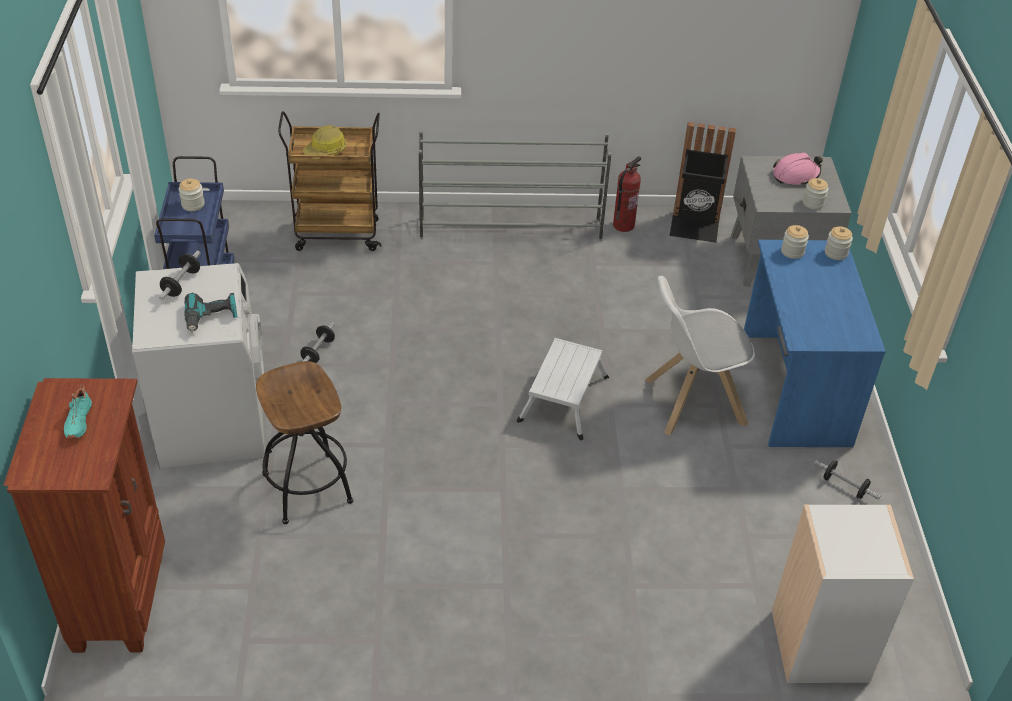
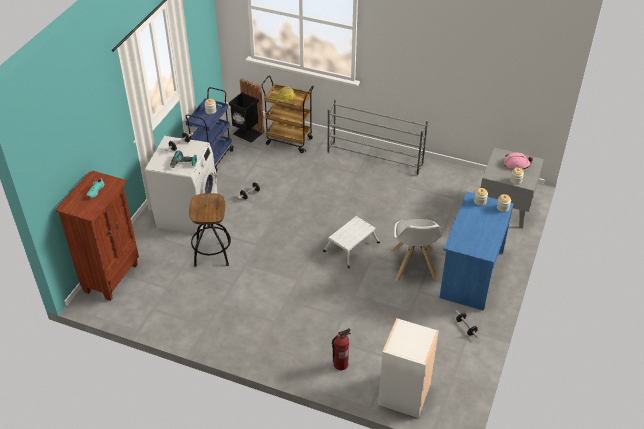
camera: 25 degrees right, 0 degrees up
(623, 225) = (434, 170): fire extinguisher -> fire extinguisher (340, 364)
(691, 402) = (414, 265): chair -> chair turned 105 degrees counterclockwise
(694, 228) = (471, 181): black trash can -> black trash can (247, 133)

